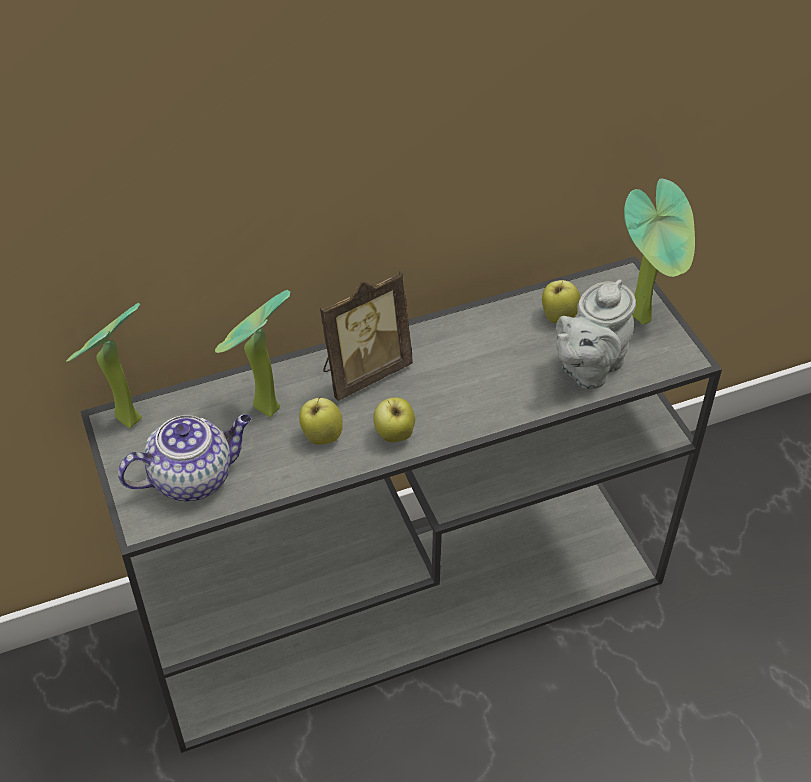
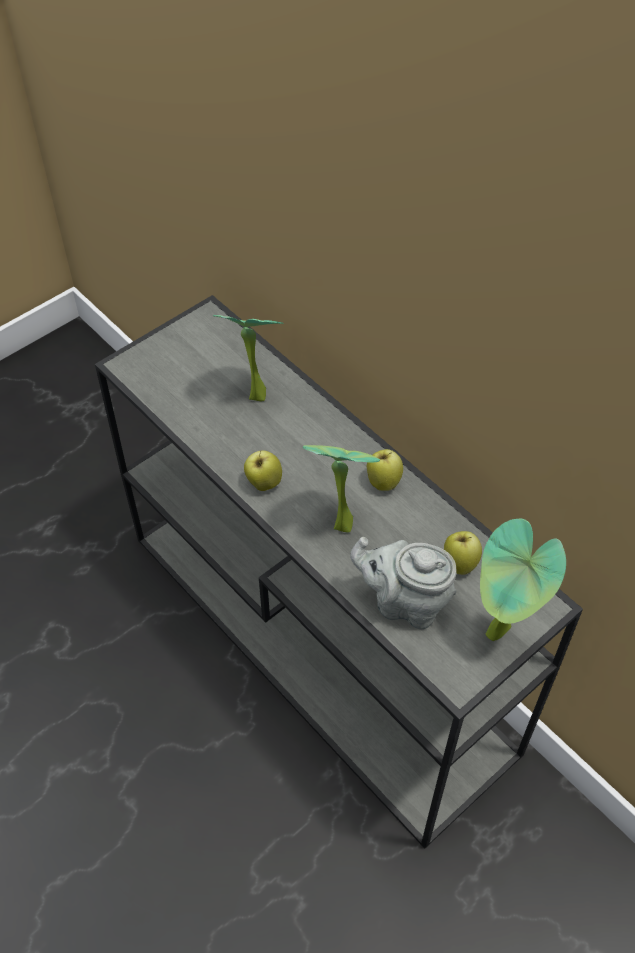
camera: 70 degrees right, 5 degrees up
(122, 421) = (211, 319): potted plant -> potted plant (340, 520)
(193, 477) = (175, 376): teapot -> none
(321, 436) = (244, 437): apple -> apple (383, 481)
(363, 372) = (323, 442): picture frame -> none

